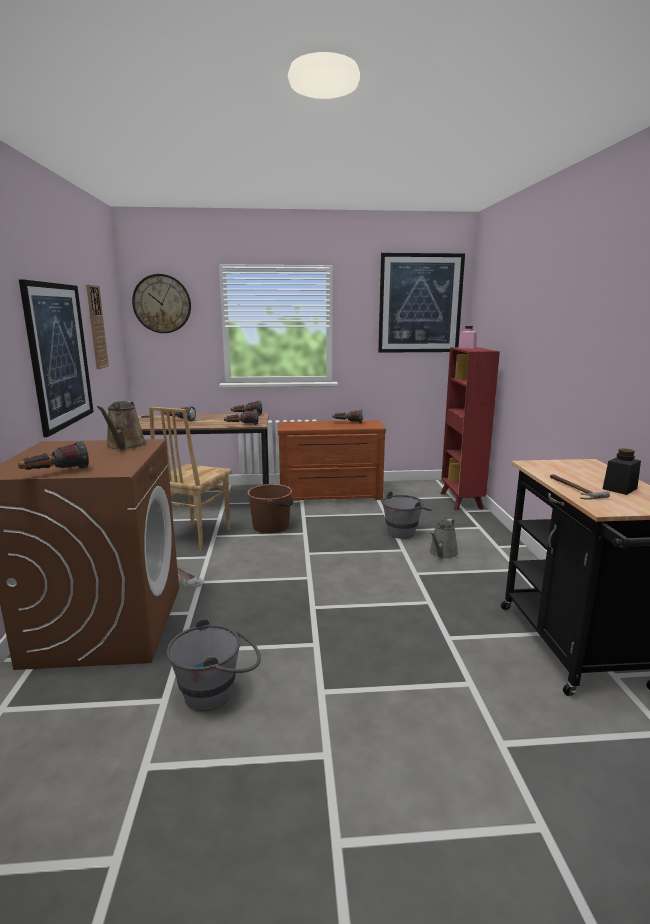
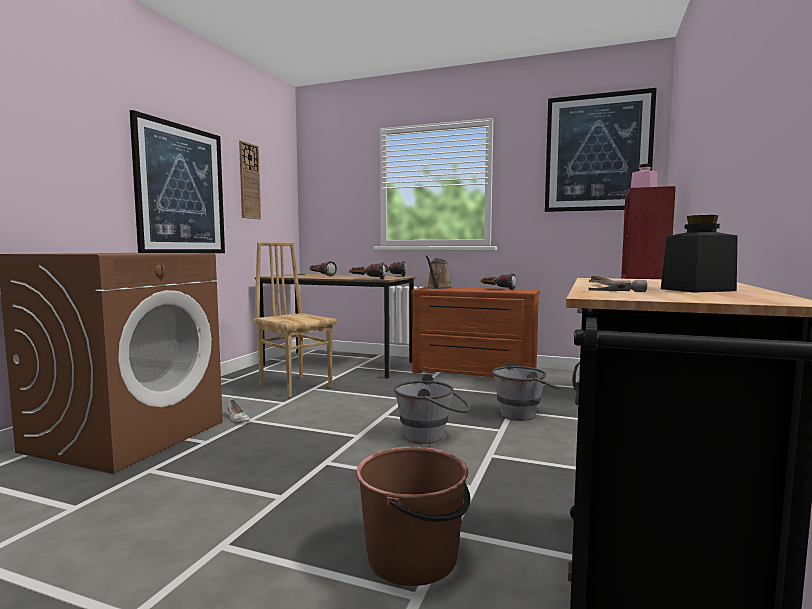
camera: 25 degrees right, 10 degrees down
(56, 473) = (58, 253): flashlight -> none
(124, 446) = (166, 252): brown watering can -> brown watering can (438, 288)
(162, 304) = (329, 170): wall clock -> none
(195, 536) = (296, 386): brown chair -> brown chair turned 90 degrees clockwise
(218, 692) = (127, 514): grey bucket -> grey bucket (432, 436)
(271, 526) = (378, 389): brown bucket -> brown bucket (414, 558)
(442, 554) = (550, 442): grey watering can -> none

